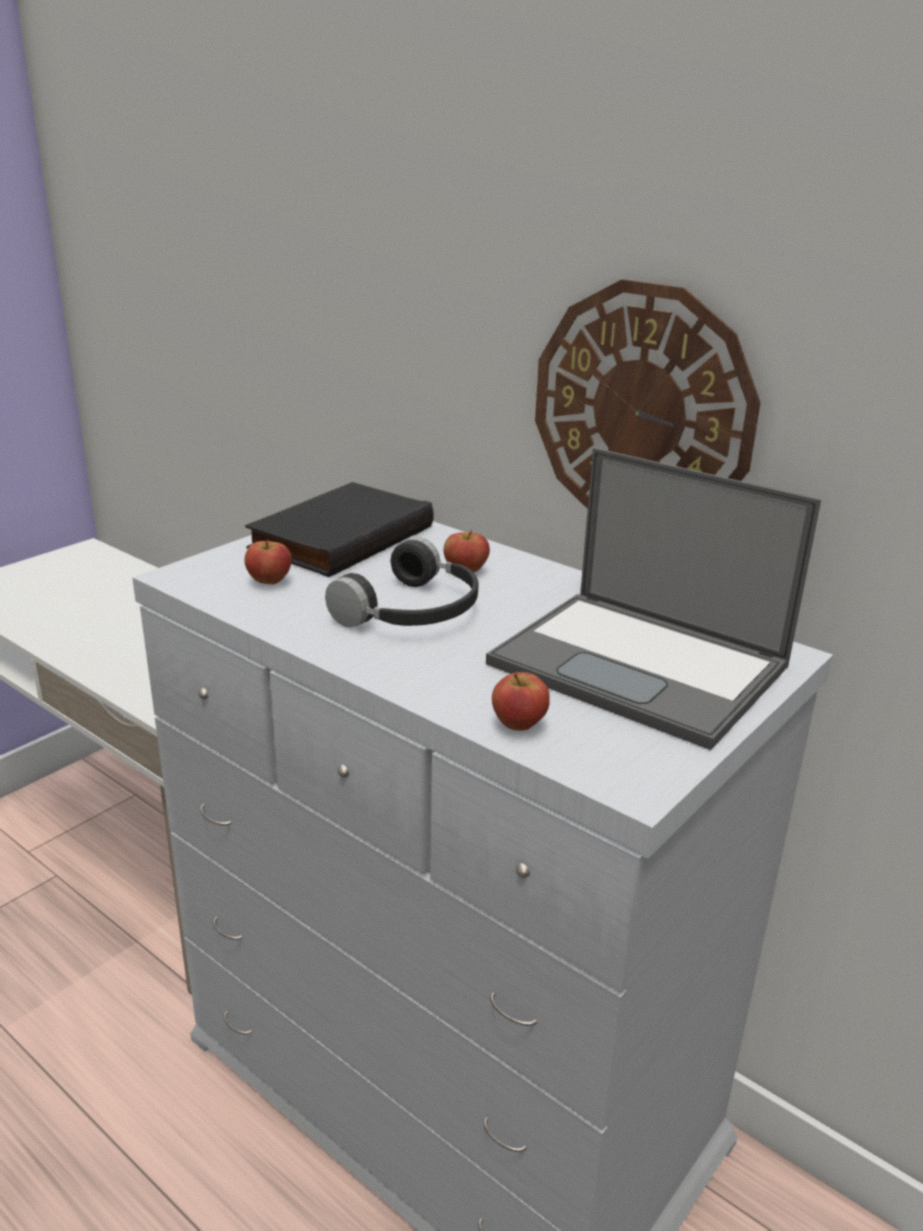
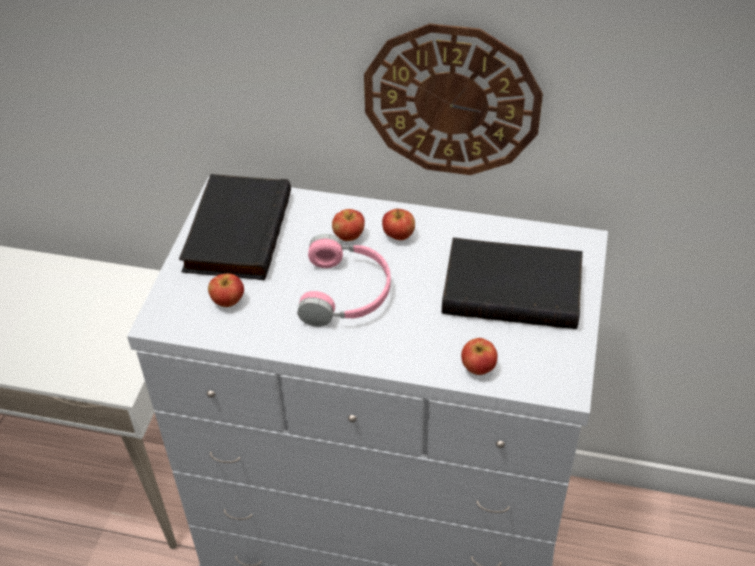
camera: 25 degrees left, 20 degrees up
(414, 611) = (347, 292): black headphones -> pink headphones
(527, 585) = (398, 235): none -> apple
(642, 666) = (513, 287): laptop -> black book

